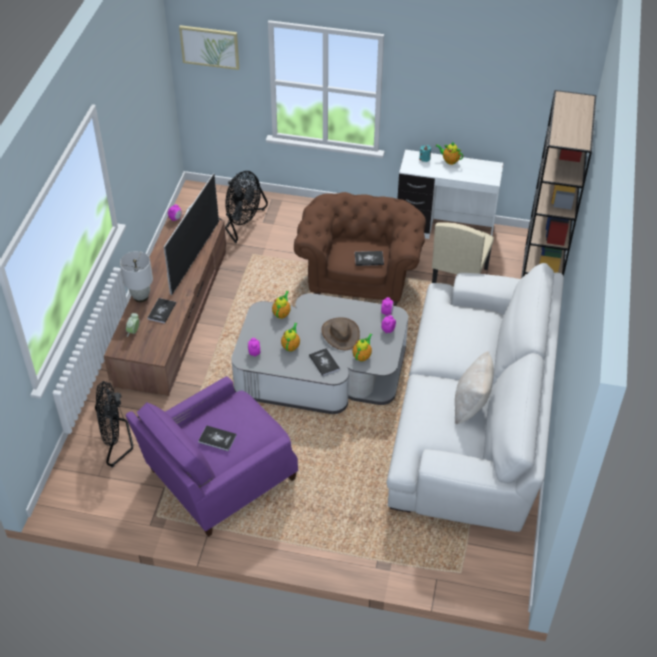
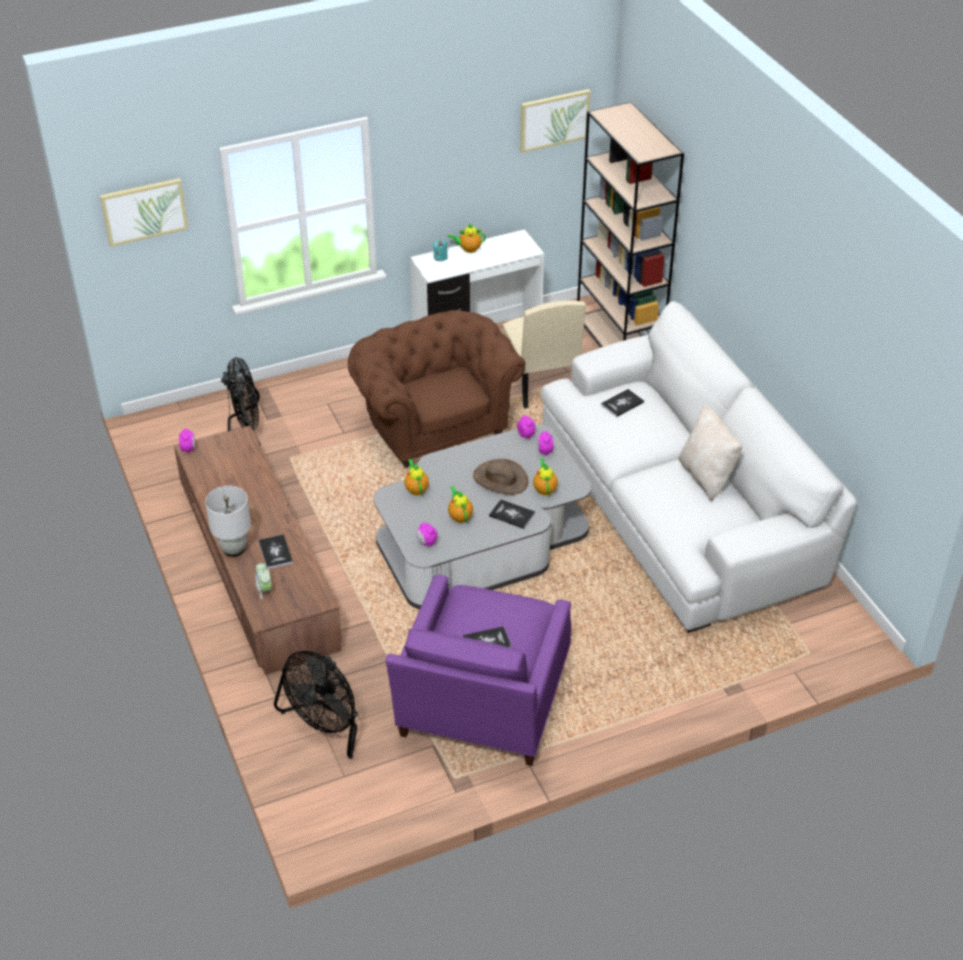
camera: 35 degrees left, 5 degrees down
(194, 257) = (255, 479): television -> none
(369, 259) = (458, 390): book -> book (622, 404)
(541, 87) = (554, 120): none -> picture

